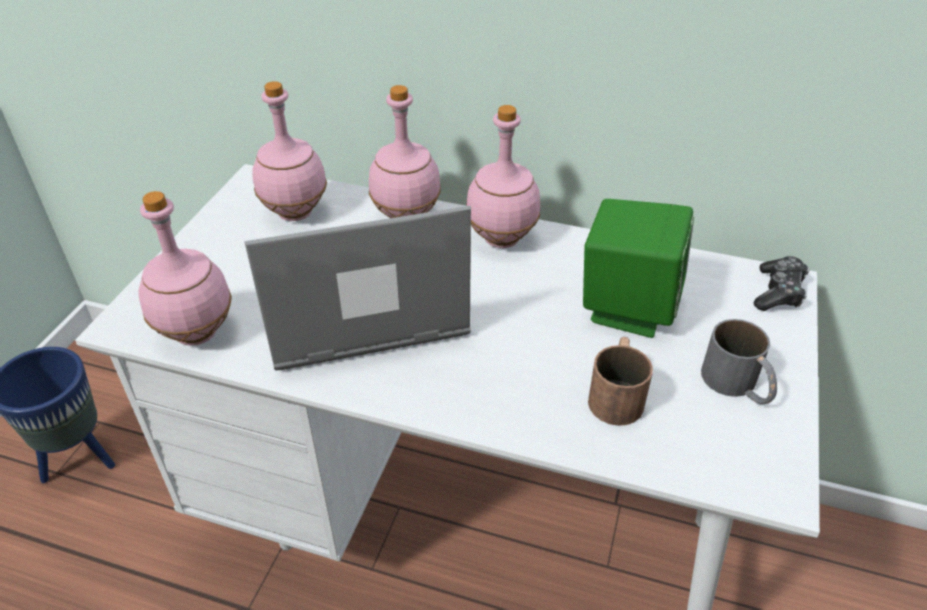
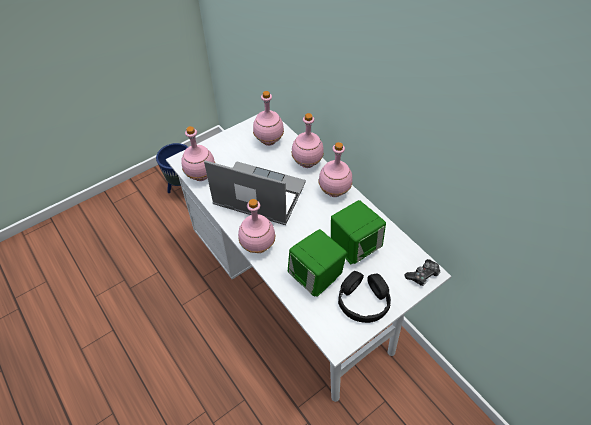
camera: 35 degrees right, 10 degrees up
(448, 400) = (257, 246): none -> pink bottle
(616, 392) = (316, 277): brown mug -> green speaker
(738, 385) = (363, 301): grey mug -> black headphones

